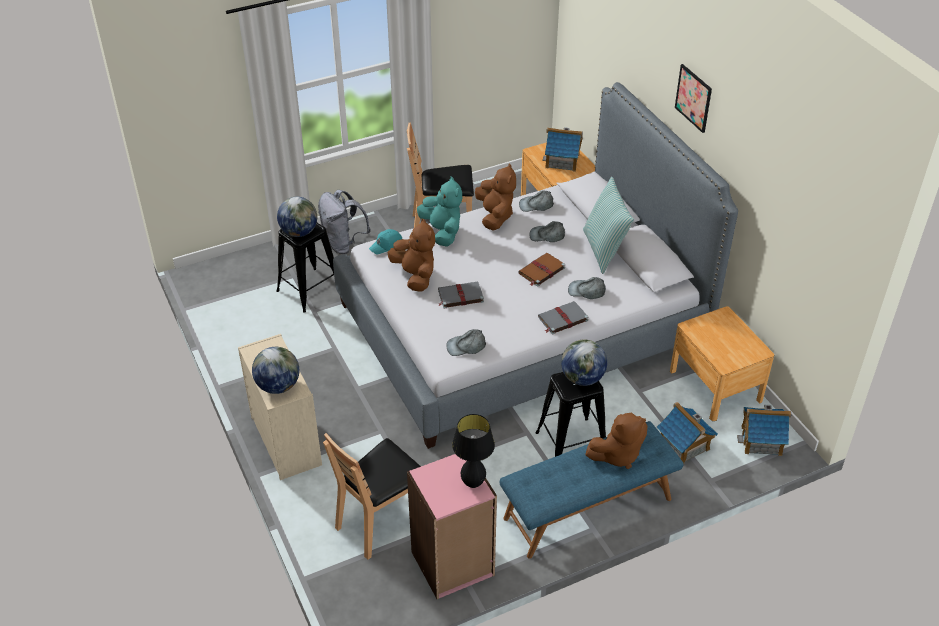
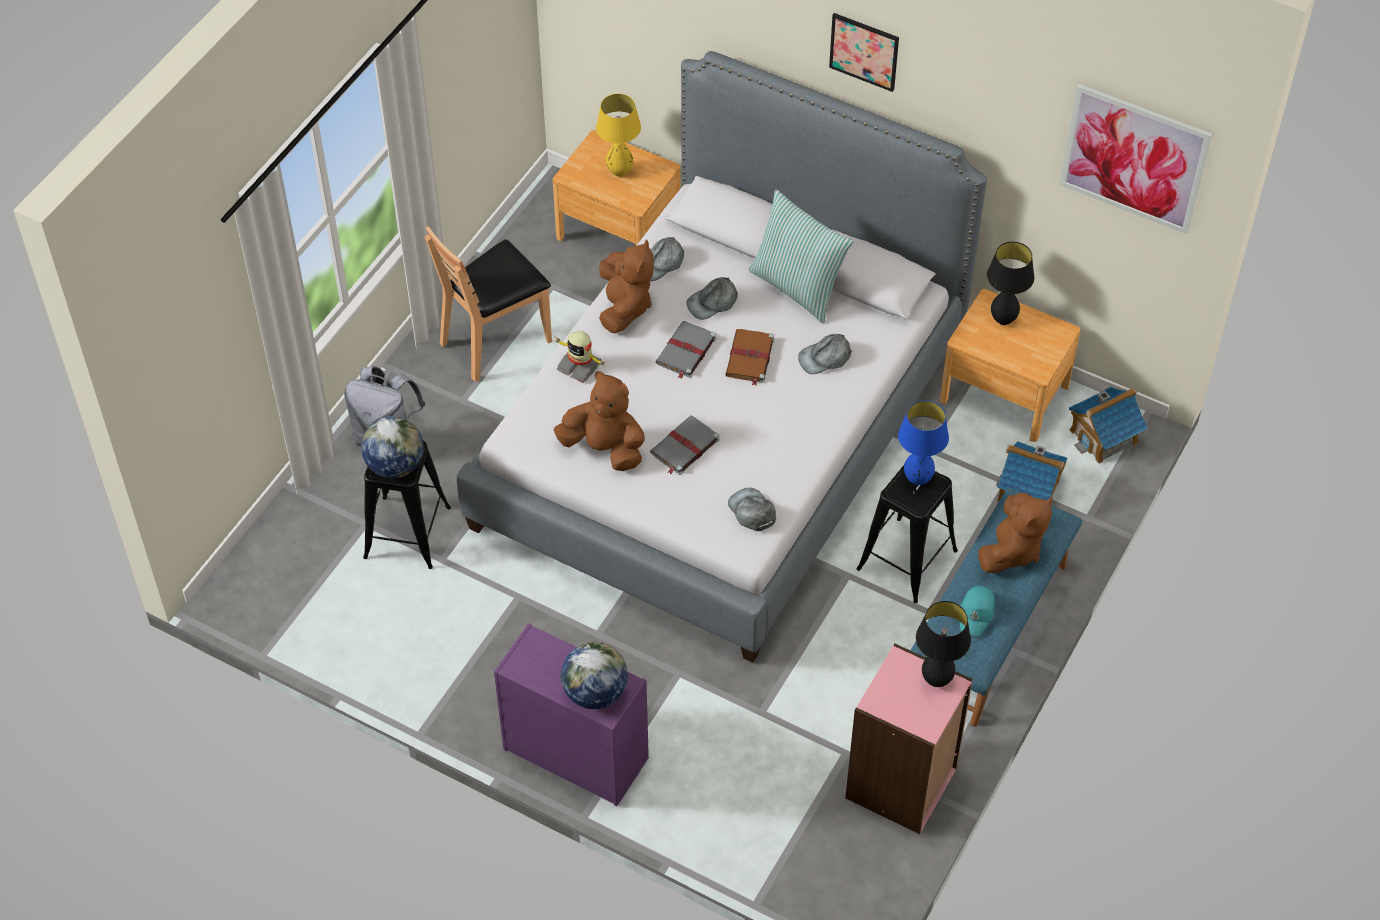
camera: 35 degrees left, 10 degrees up
(285, 440) = (574, 753): beige dresser -> purple dresser
(381, 522) = (781, 784): brown chair -> none
(386, 245) = (529, 424): turquoise cap -> turquoise cap (976, 613)
(442, 232) = (580, 366): turquoise plush toy -> toy robot
(466, 346) = (752, 511): grey cap -> grey cap turned 105 degrees clockwise
(495, 216) = (624, 307): brown plush toy -> brown plush toy turned 45 degrees clockwise
(562, 161) = (620, 172): toy house -> yellow table lamp
(562, 319) = (829, 412): grey book -> grey book (685, 351)
(582, 378) = (918, 479): globe -> blue table lamp
(725, 327) = (1003, 320): none -> black table lamp
(824, 217) = (1134, 158): none -> picture

